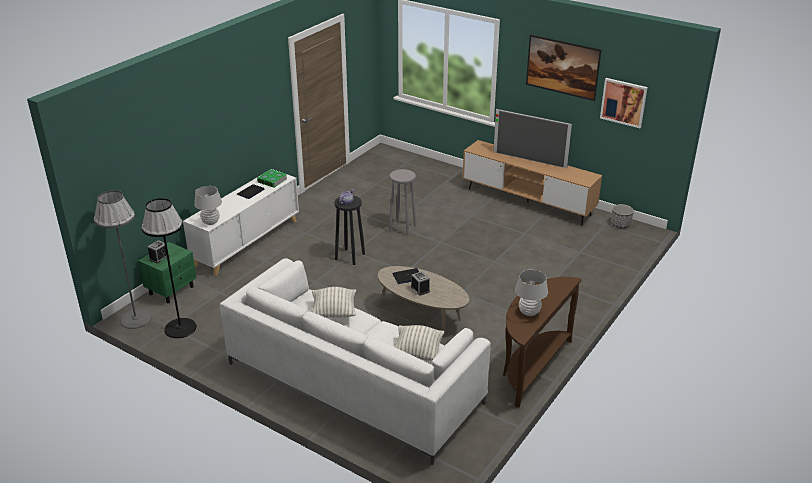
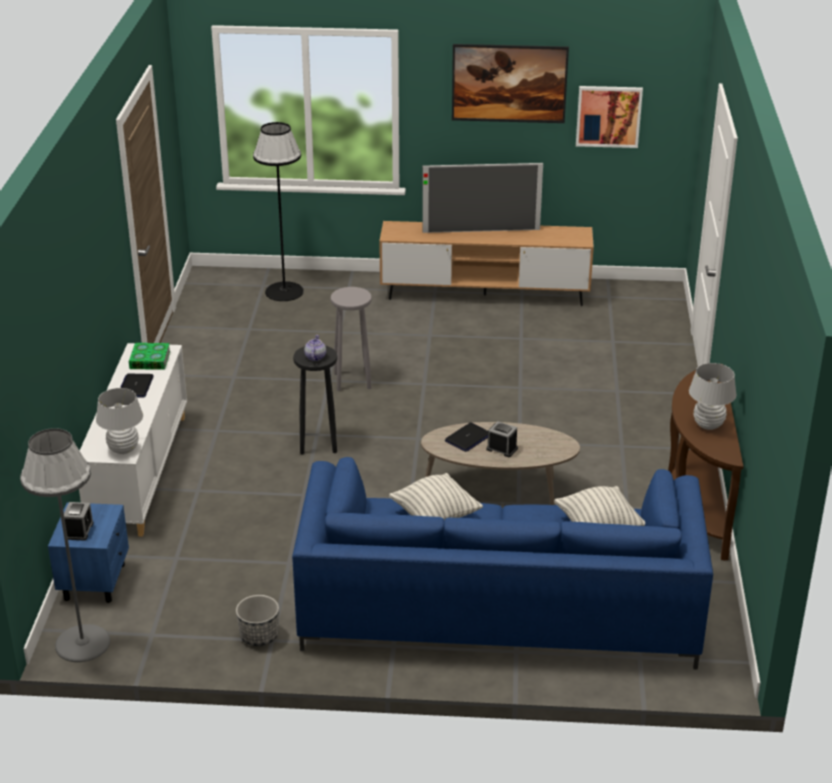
camera: 30 degrees left, 0 degrees up
(172, 290) = (95, 581): green nightstand -> blue nightstand
(180, 328) = (170, 630): black floor lamp -> black floor lamp (284, 292)
(353, 382) = (498, 608): white sofa -> blue sofa
(620, 224) = (627, 291): planter -> planter (259, 636)

